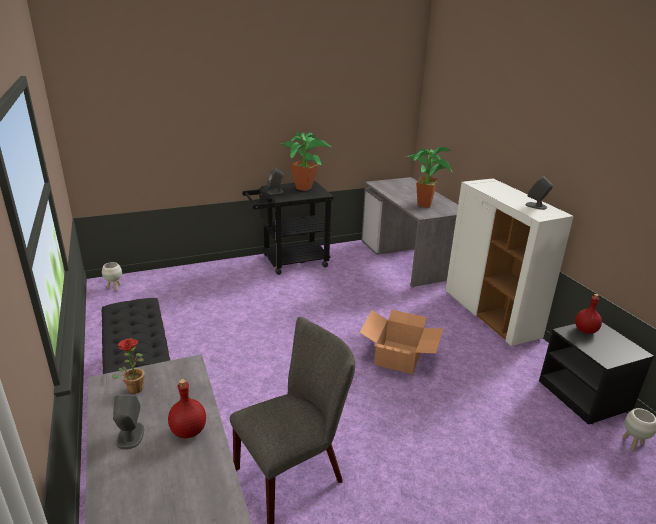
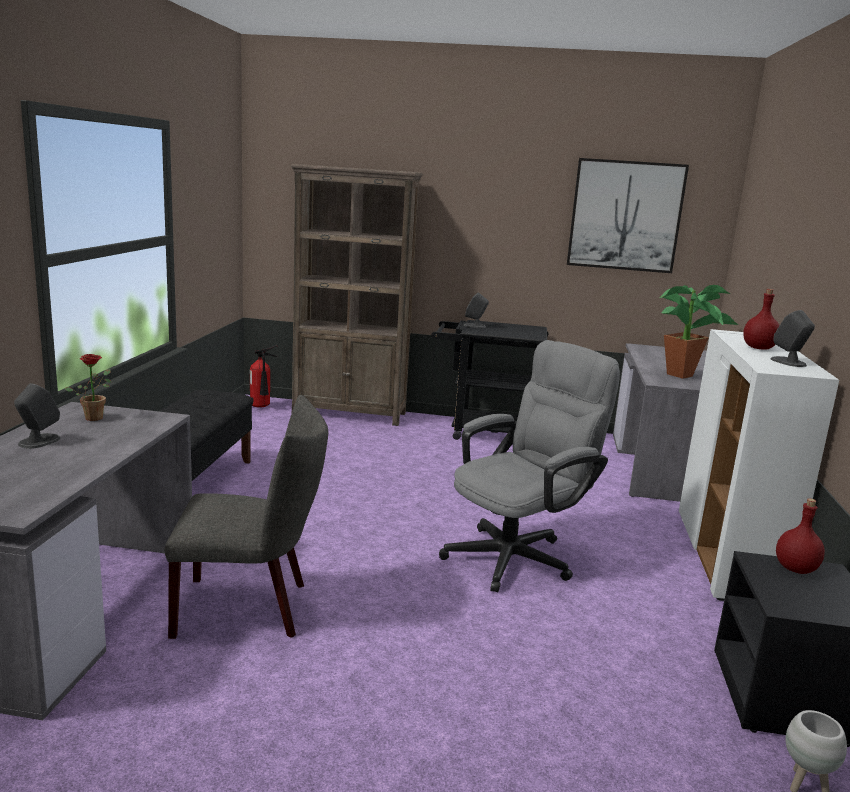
camera: 30 degrees right, 10 degrees down
(115, 288) = (261, 407): white planter -> fire extinguisher
(187, 273) = (350, 413): none -> brown bookcase
(188, 431) = (88, 453): red bottle -> red bottle (758, 348)
(305, 189) = (518, 330): potted plant -> none
(358, 97) = (625, 216): none -> picture
(399, 356) = (518, 555): cardboard box -> grey office chair

